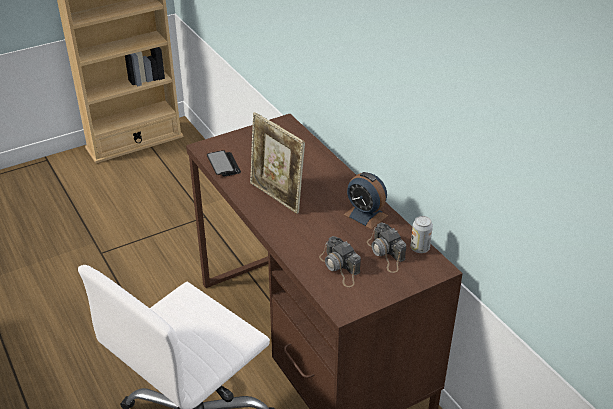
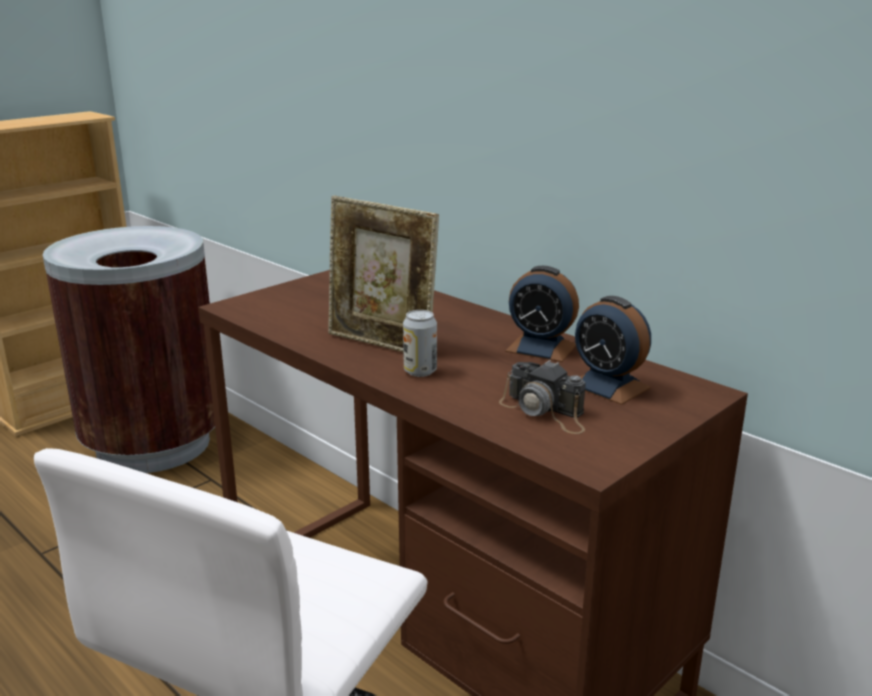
camera: 15 degrees left, 15 degrees down
(175, 183) = (153, 445): none -> brown trash can
(223, 164) = (272, 320): phone -> none
(386, 253) = (608, 386): camera -> alarm clock
(420, 248) = (656, 373): can -> can (420, 371)

